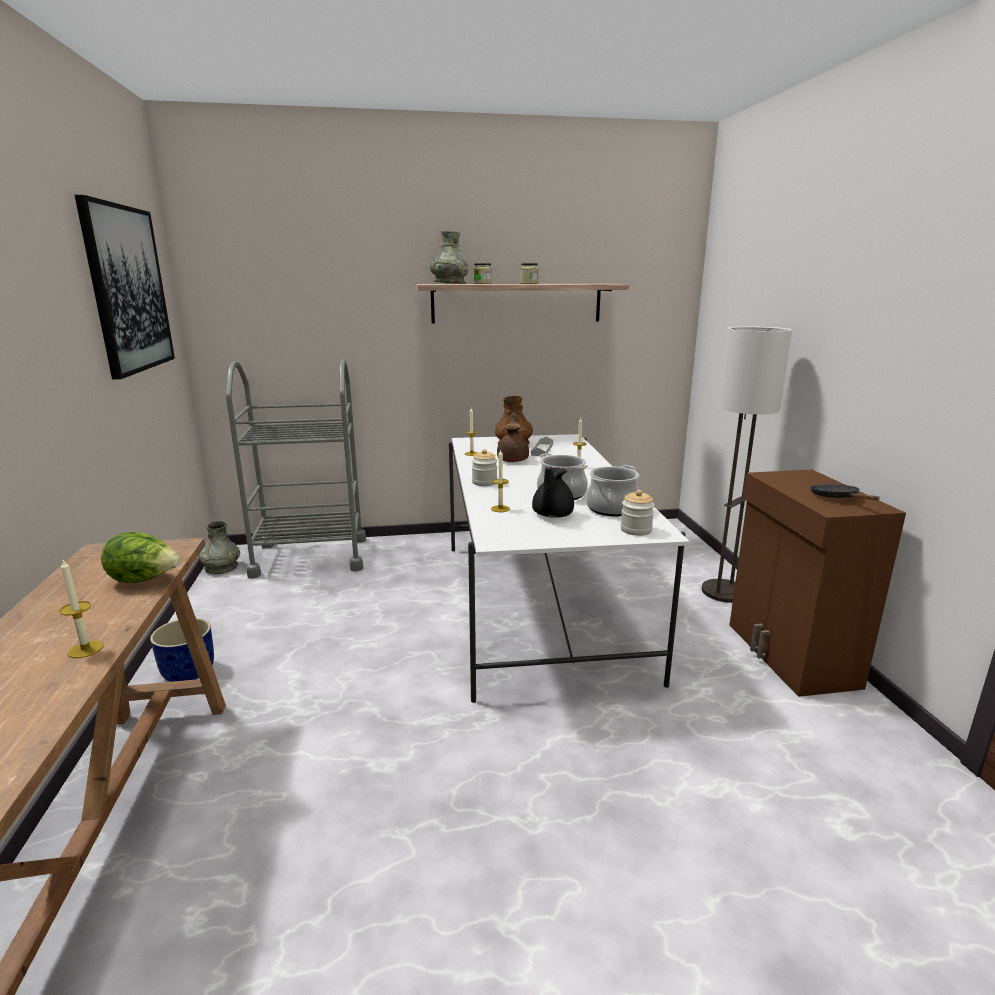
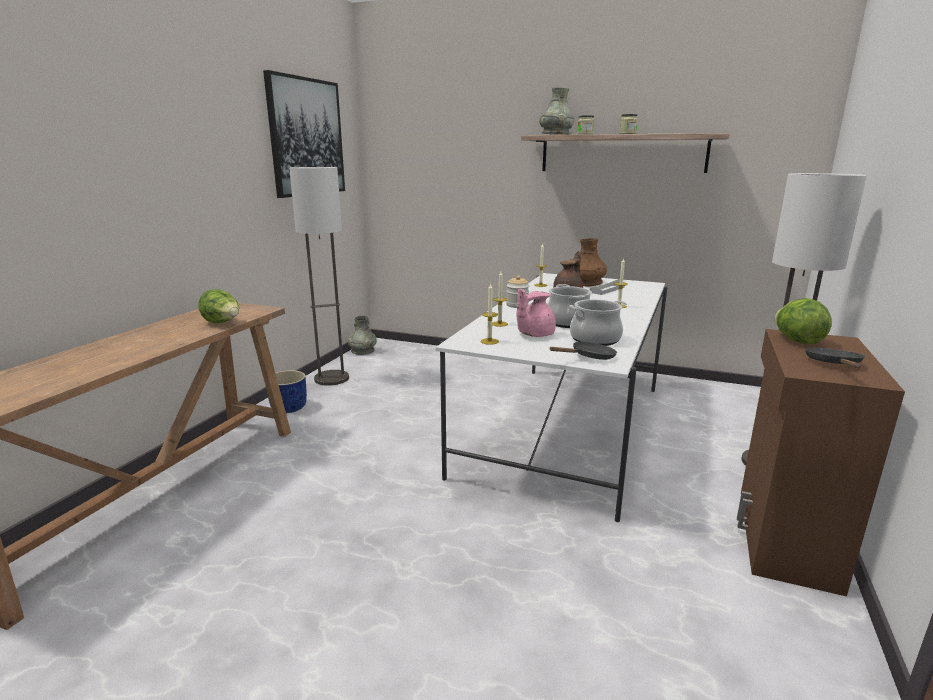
camera: 30 degrees right, 0 degrees up
(85, 649) = (150, 348): candle -> candle (489, 341)
(213, 615) = (331, 379): none -> floor lamp
(310, 557) = (424, 356): grey cart -> none
(551, 515) = (534, 334): black teapot -> pink teapot
(636, 530) = (589, 357): jar -> black frying pan
(783, 480) = (797, 341): none -> lettuce

